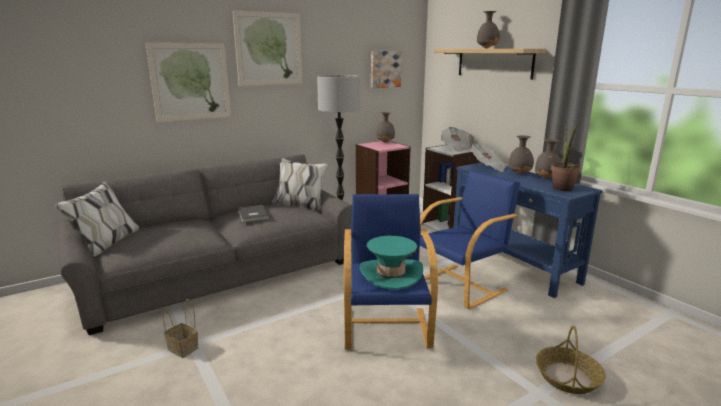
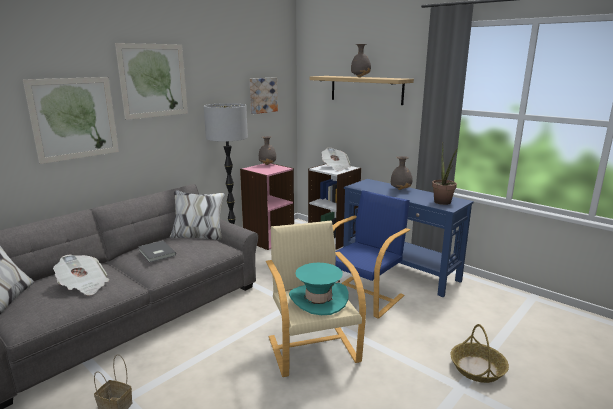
camera: 15 degrees left, 0 degrees up
(387, 327) = (313, 348): blue armchair -> beige armchair
(488, 167) = (371, 185): newspaper -> newspaper (84, 286)
(547, 178) = (425, 193): grey vase -> none

